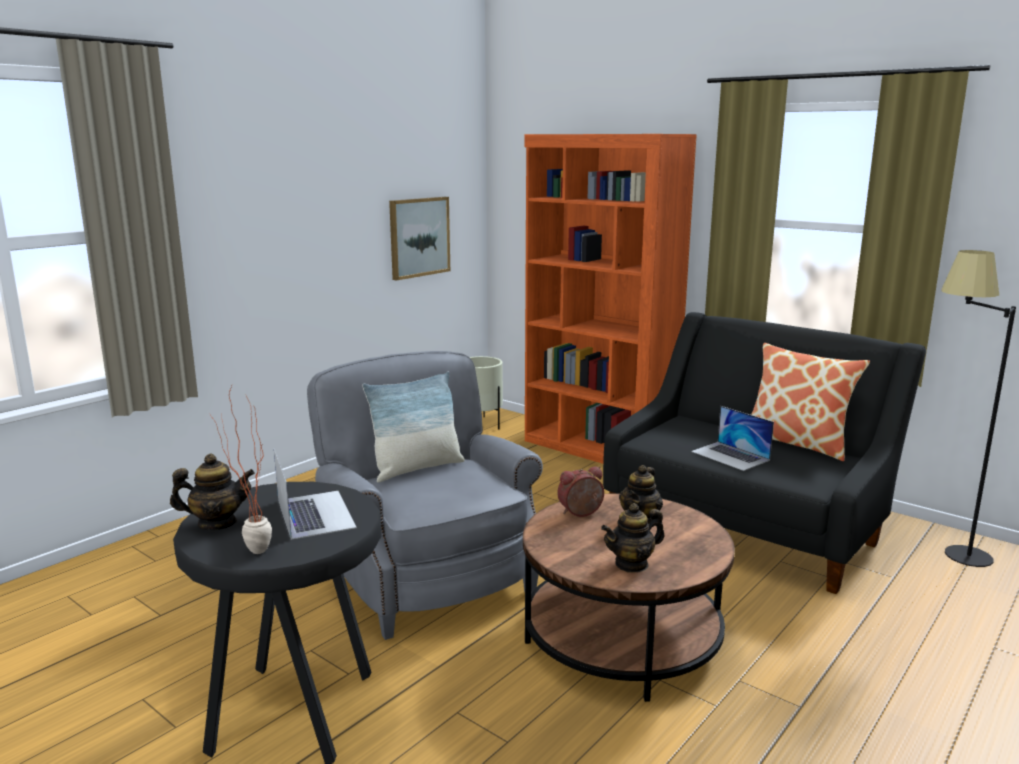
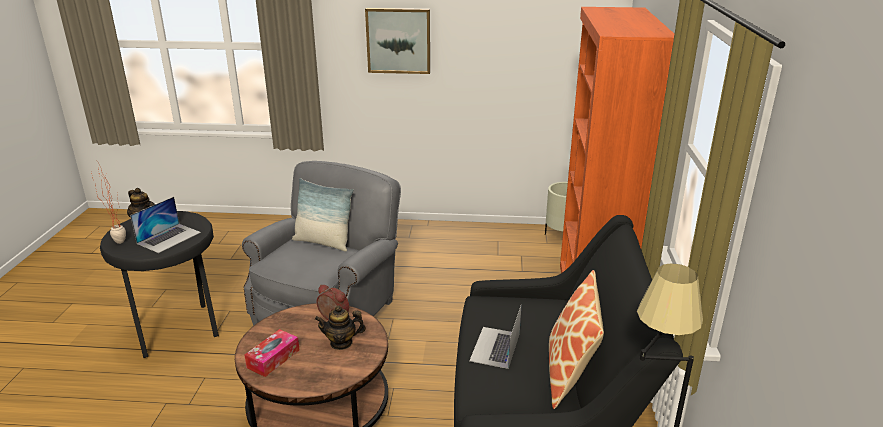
camera: 55 degrees right, 10 degrees up
(419, 237) = (535, 75): picture -> picture (398, 40)
(632, 564) = (273, 359): teapot -> tissue box

